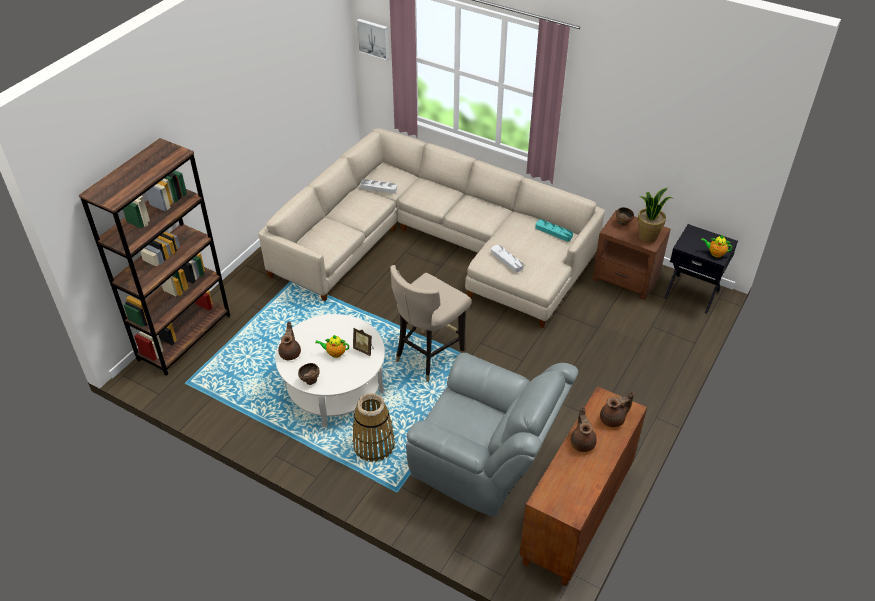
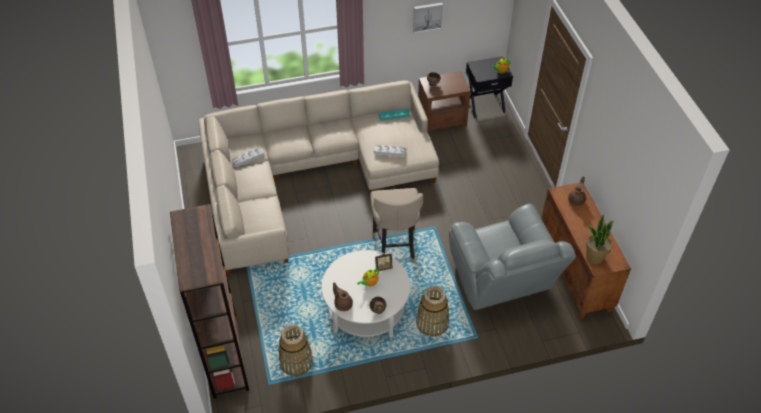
camera: 45 degrees left, 5 degrees up
(226, 383) = (296, 362): none -> basket
(373, 38) = (174, 45): picture -> picture (427, 16)
(486, 465) = (502, 283): grey armchair -> grey armchair turned 90 degrees clockwise
(582, 442) = (578, 223): brown teapot -> none
(647, 236) = (455, 83): potted plant -> potted plant (594, 257)

